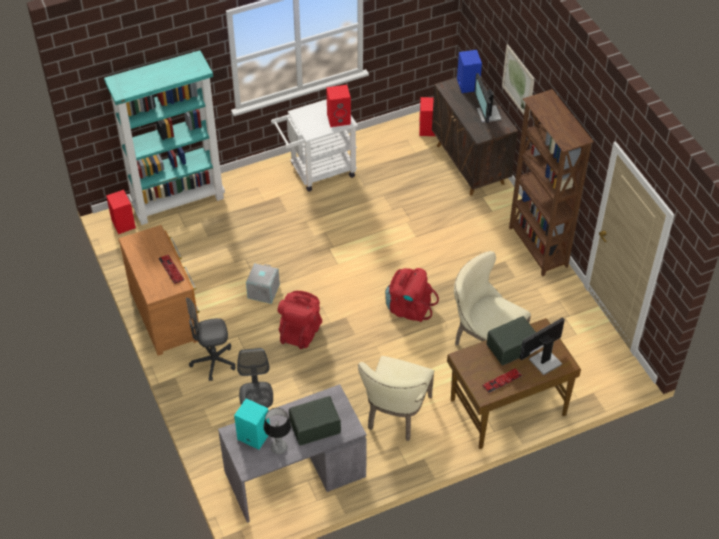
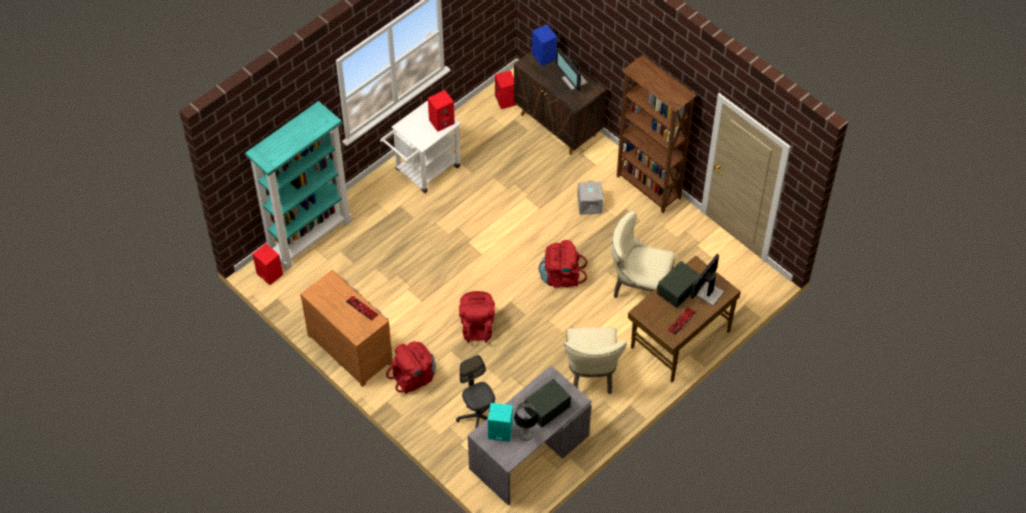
camera: 20 degrees left, 5 degrees up
(213, 362) = (414, 377): grey office chair -> red backpack
(263, 291) = (427, 299): grey storage box -> grey storage box (589, 204)
(518, 82) = (599, 49): picture -> none

